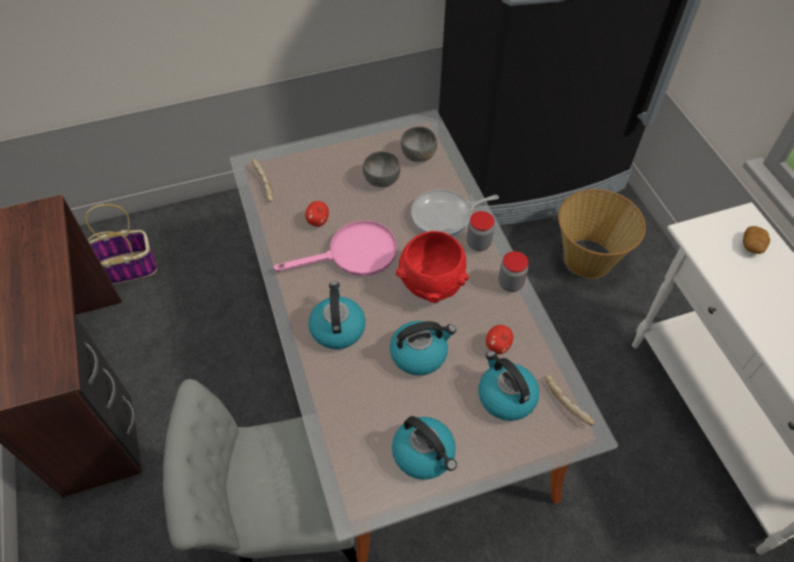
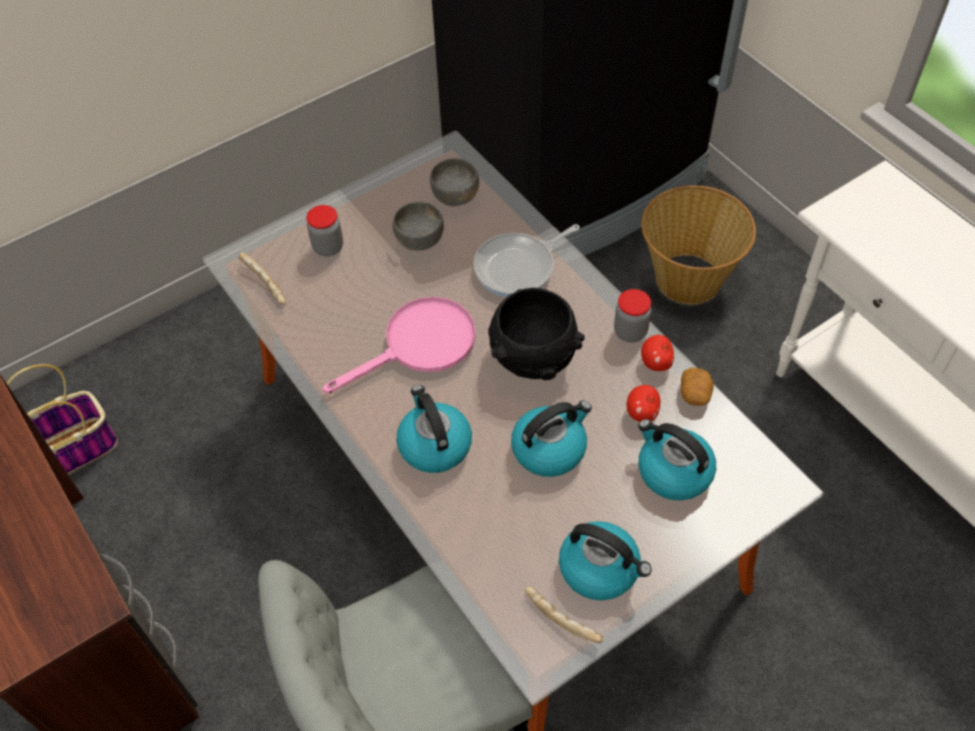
camera: 15 degrees left, 0 degrees up
(318, 221) = (356, 315): apple -> apple (656, 363)
(432, 284) = (533, 358): red bowl -> black bowl
(478, 243) = (573, 291): jar -> jar (328, 247)
(567, 402) = (748, 458): bread -> bread (563, 618)
(752, 246) = (903, 213): potato -> potato (695, 394)

